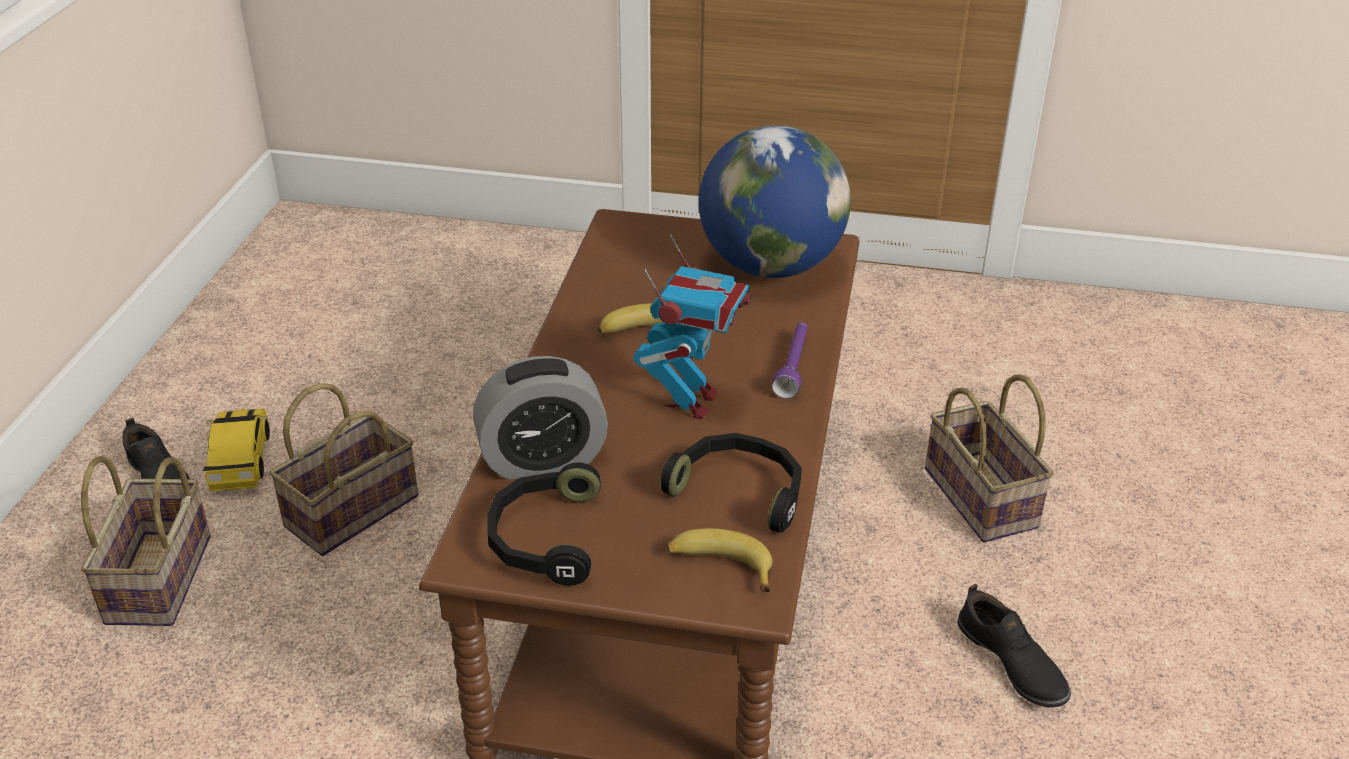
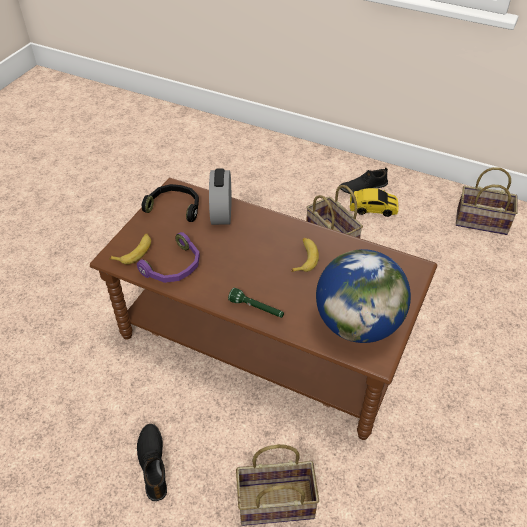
camera: 105 degrees right, 10 degrees up
(160, 582) = (304, 189): basket -> basket (480, 222)
(691, 401) = (243, 264): toy robot -> none
(740, 490) = (174, 267): black headphones -> purple headphones
(793, 367) = (257, 309): purple flashlight -> green flashlight
(1010, 663) = (154, 463): black shoe -> black shoe turned 90 degrees clockwise

